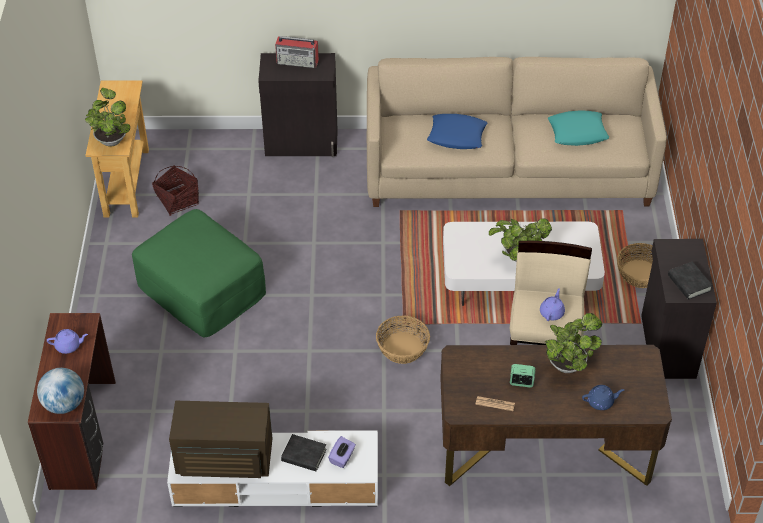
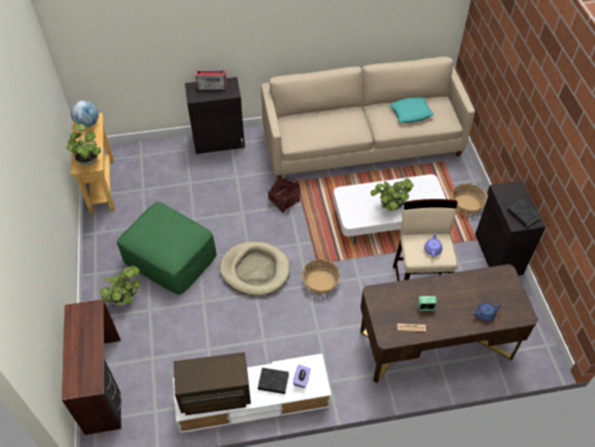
camera: 10 degrees left, 5 degrees up
(64, 404) = (88, 380): globe -> globe (88, 123)
(69, 346) = (84, 330): purple teapot -> none
(177, 200) = (140, 194): basket -> basket (283, 200)
(315, 320) = (255, 270): none -> beige dog bed
(457, 136) = (330, 125): blue pillow -> none
(568, 363) = (455, 287): potted plant -> potted plant (125, 298)

